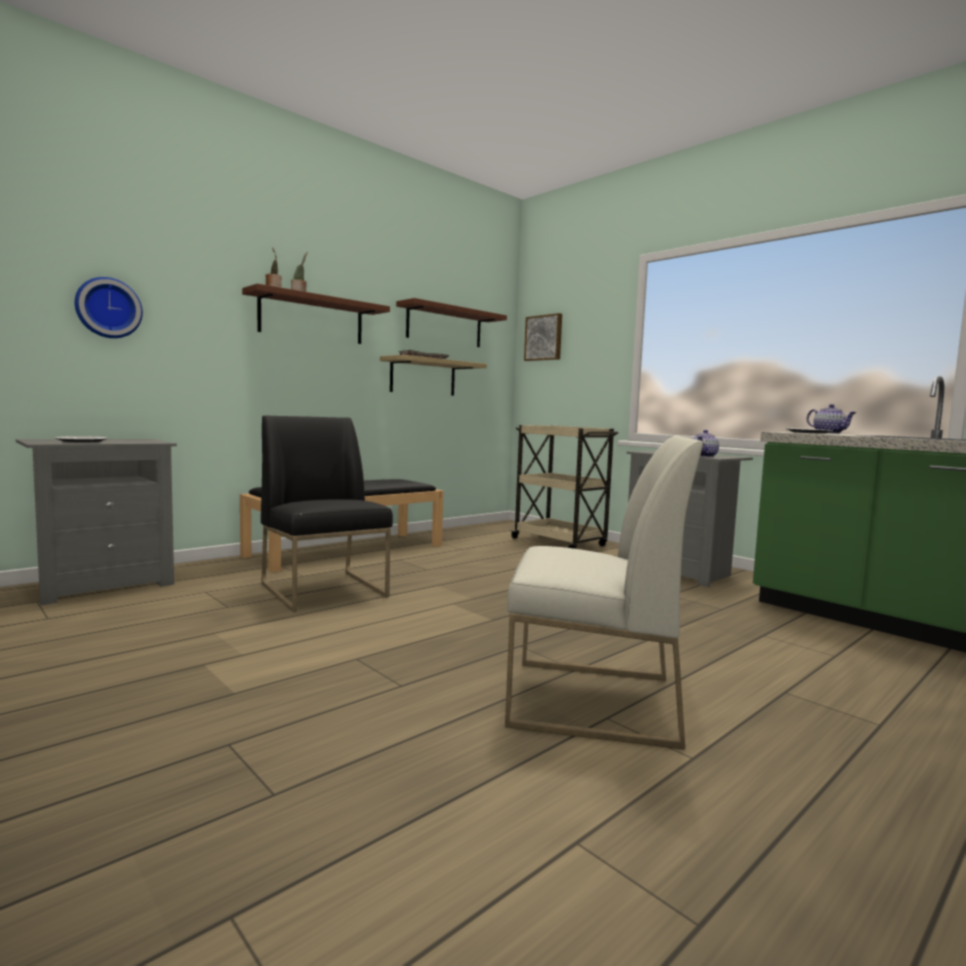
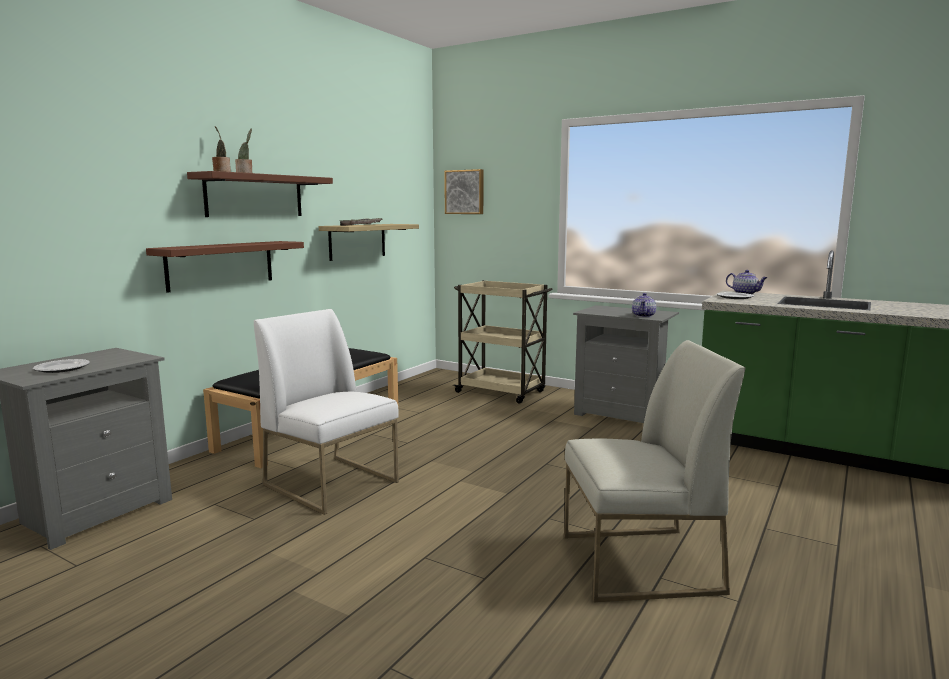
camera: 15 degrees left, 5 degrees up
(108, 308) = (55, 212): wall clock -> none
(325, 590) = (332, 483): black chair -> white chair
(444, 326) = (373, 187): brown shelf -> brown shelf (221, 265)

